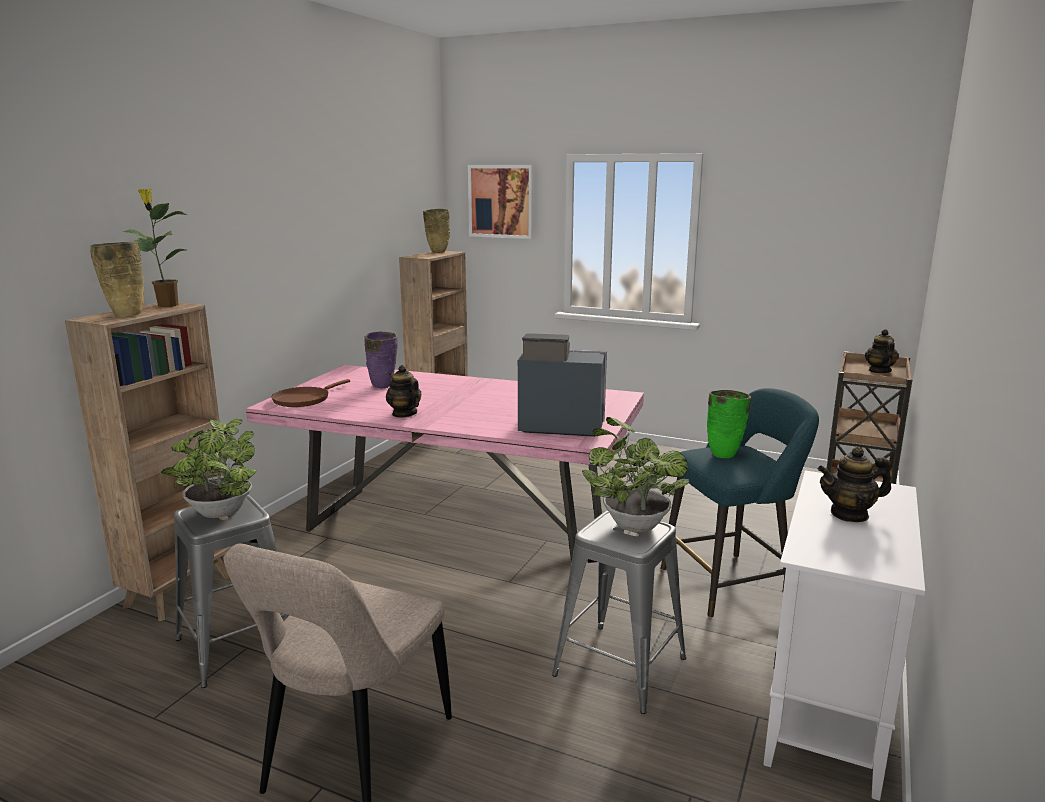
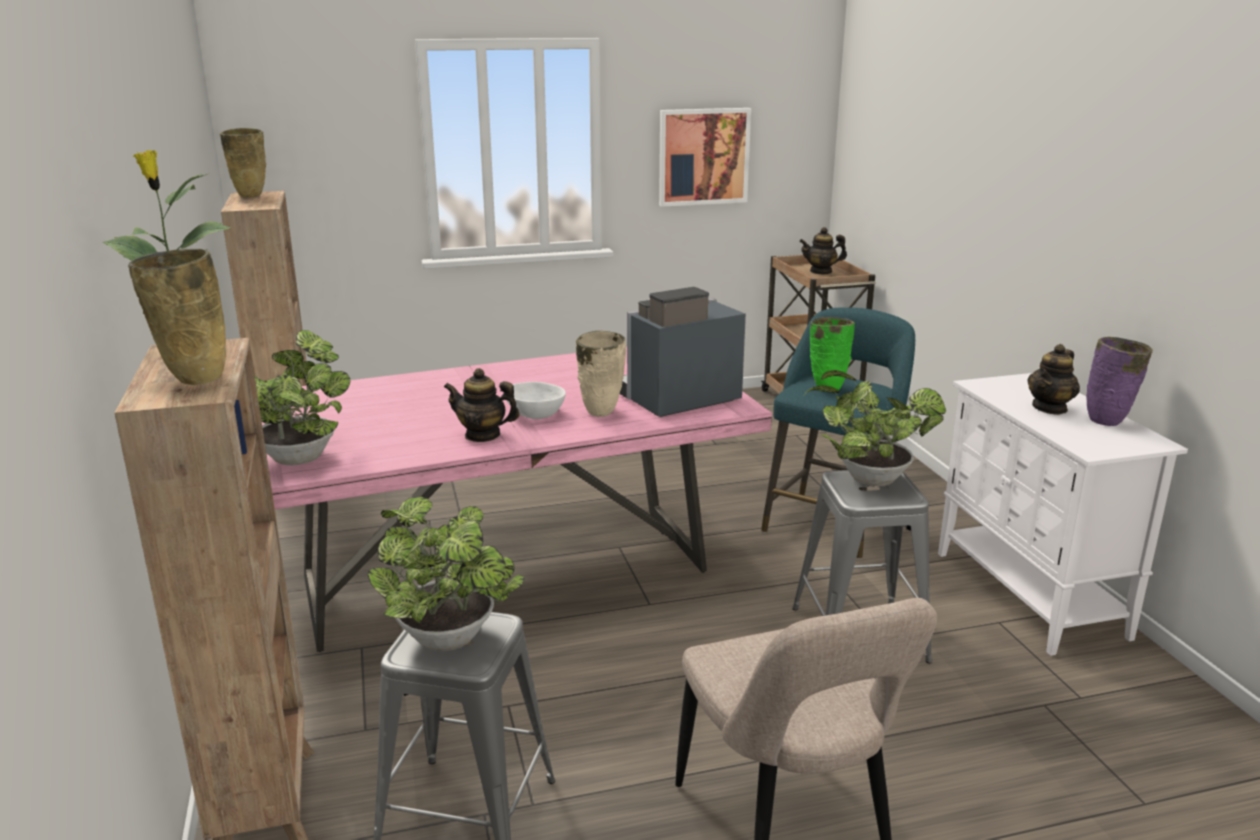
camera: 40 degrees left, 5 degrees up
(304, 399) = (301, 456): brown frying pan -> potted plant
(383, 387) = (370, 409): purple vase -> purple vase (1109, 422)
(456, 411) = (535, 415): none -> white bowl
(492, 421) = (600, 414): none -> beige vase
(501, 201) = (317, 110): picture -> picture (703, 156)
(879, 371) = (821, 271): teapot -> teapot turned 60 degrees counterclockwise

